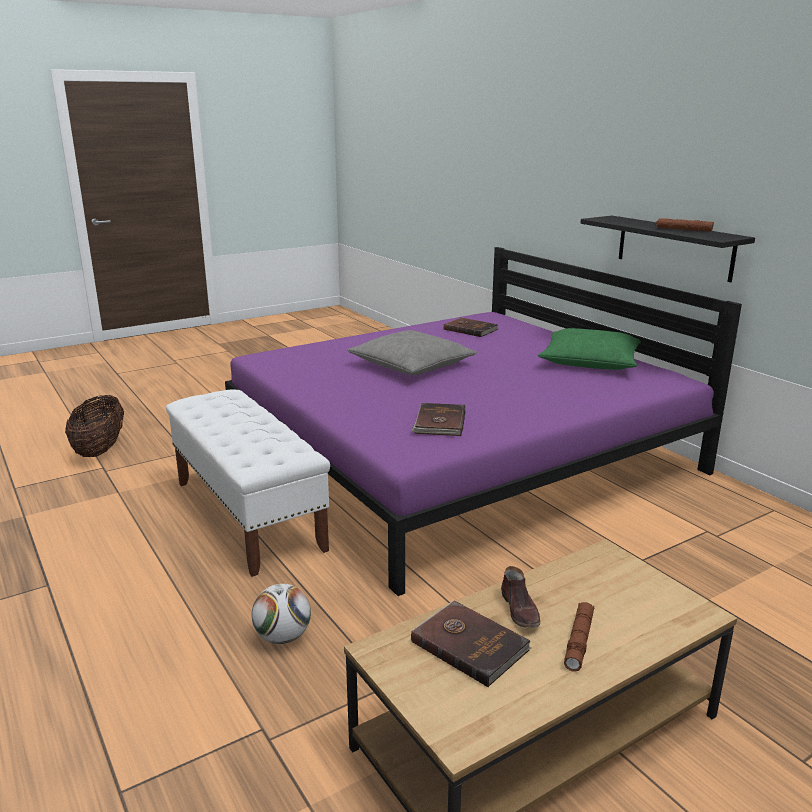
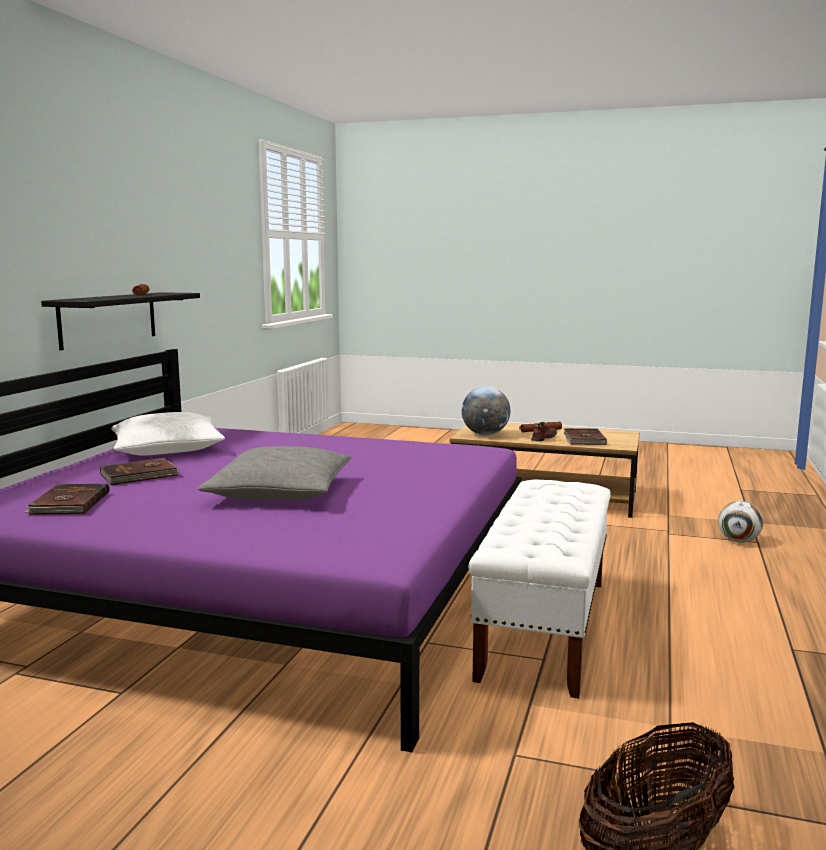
camera: 130 degrees left, 10 degrees down
(282, 637) = (618, 553): football -> football (739, 541)
(439, 422) = (413, 454): brown book -> brown book (140, 475)
(589, 362) = (167, 448): green pillow -> white pillow
(602, 575) = (485, 434): none -> globe

